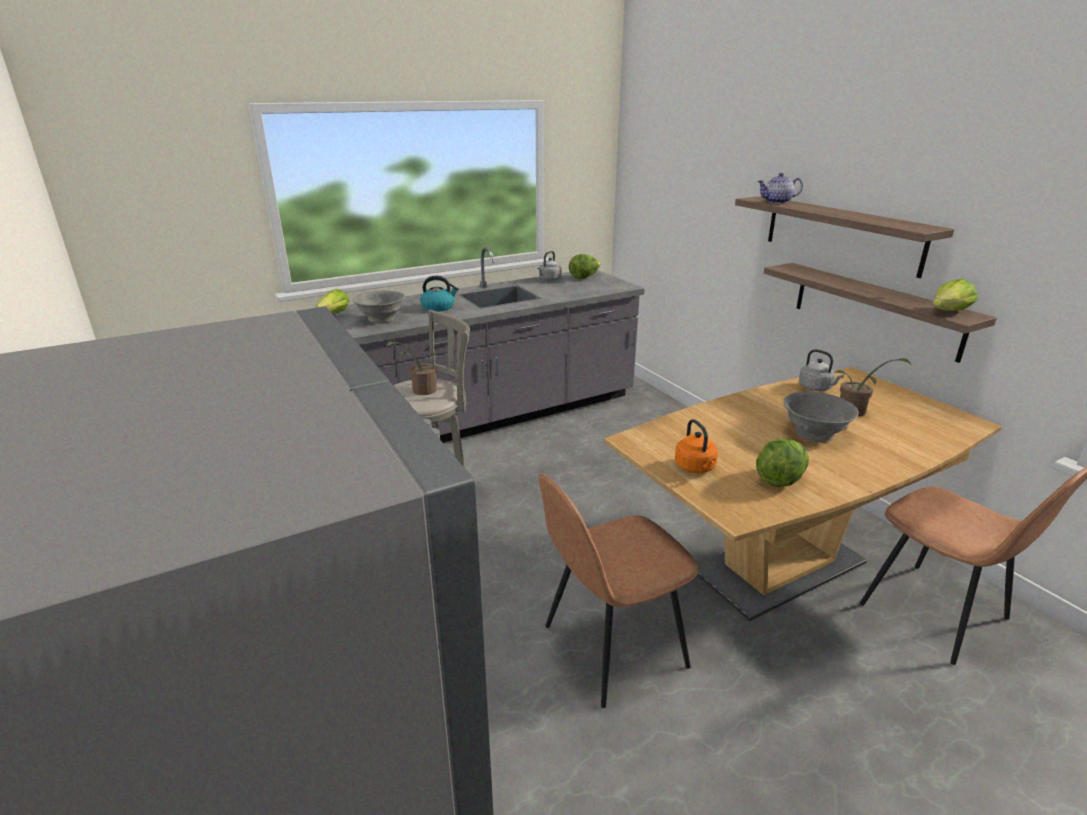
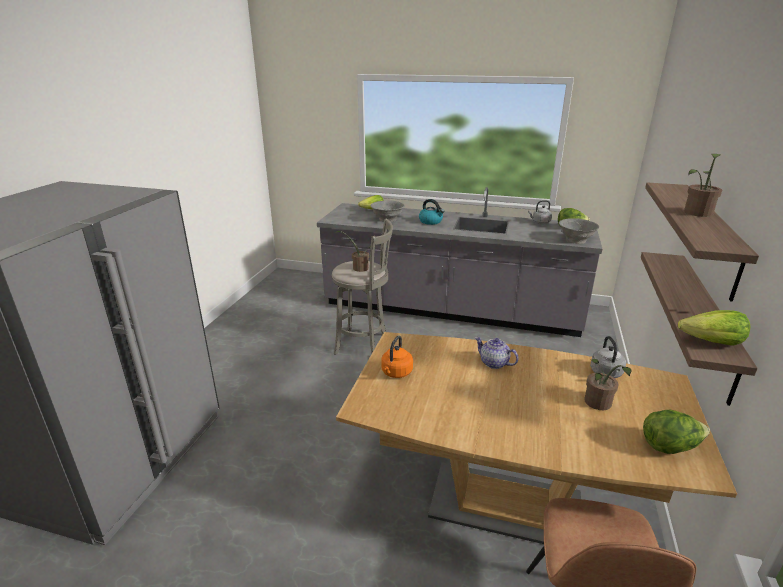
camera: 45 degrees right, 0 degrees up
(611, 647) = (333, 470): brown chair -> none
(777, 202) = (673, 192): teapot -> teapot (493, 363)
(780, 479) = (431, 408): lettuce -> lettuce (669, 446)
(814, 434) = (523, 398): grey bowl -> grey bowl (576, 240)
(841, 212) = (696, 213): none -> potted plant

